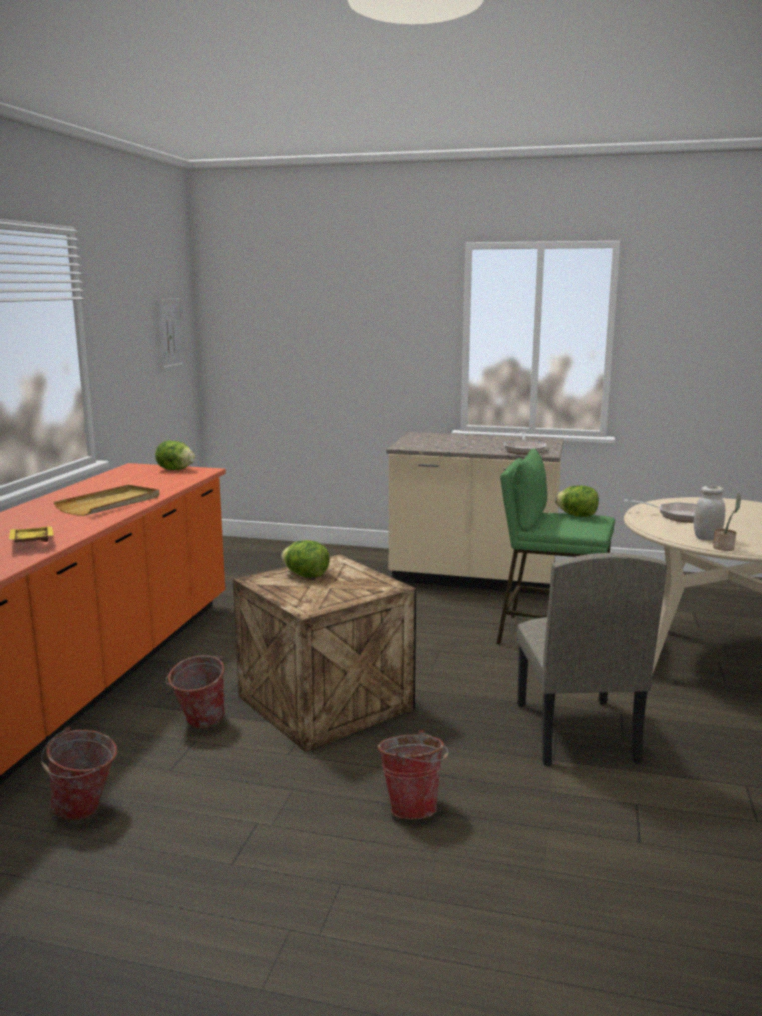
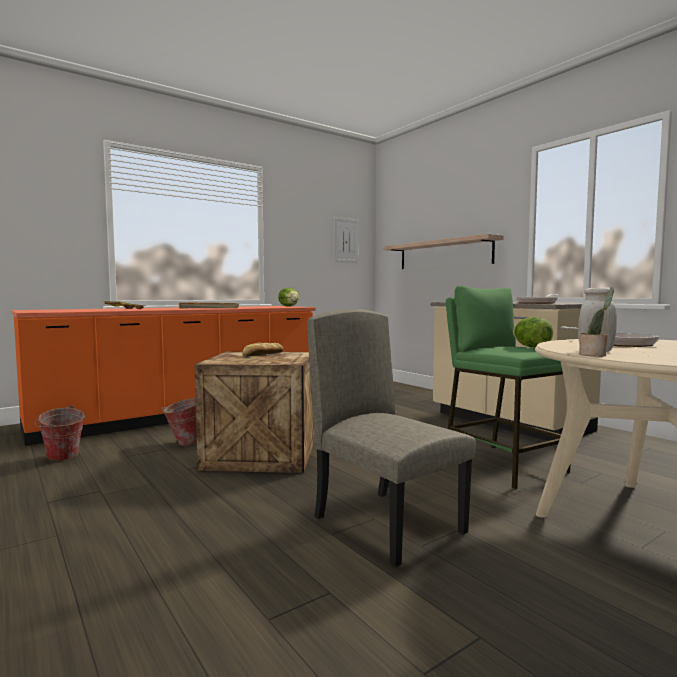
camera: 40 degrees right, 10 degrees down
(306, 576) = (263, 354): lettuce -> bread
(333, 361) = (444, 254): none -> shelf
(412, 806) = (181, 517): bucket -> none
(574, 732) = (388, 524): beige chair -> beige chair turned 105 degrees clockwise

